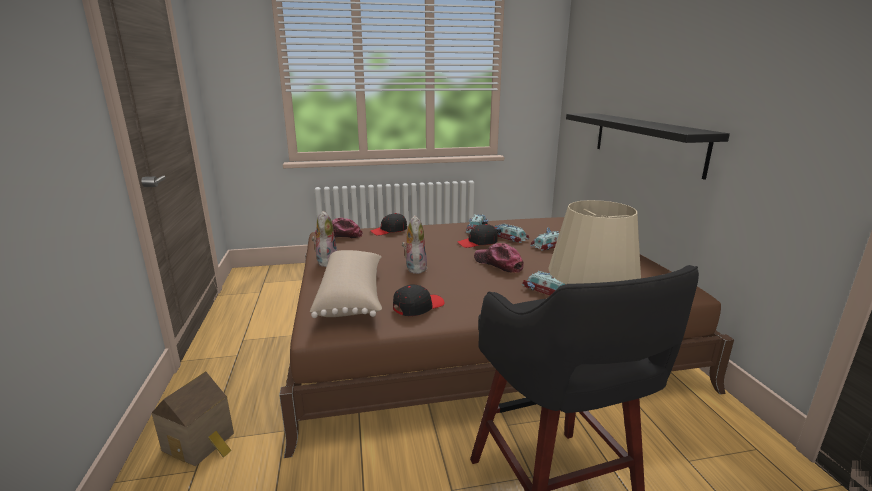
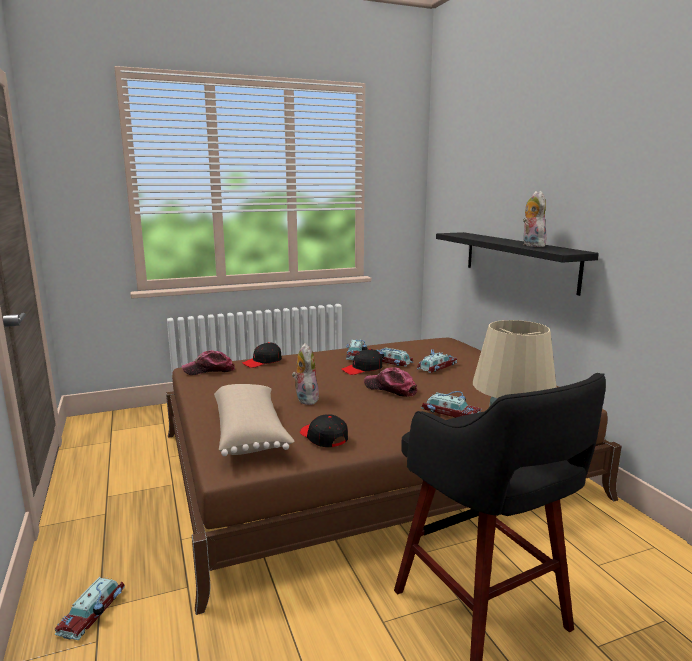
camera: 10 degrees left, 5 degrees down
(201, 442) = (94, 611): toy house -> toy car
(326, 261) = (205, 399): plush toy -> plush toy (531, 245)
(418, 306) = (323, 437): black cap -> black cap turned 75 degrees counterclockwise

